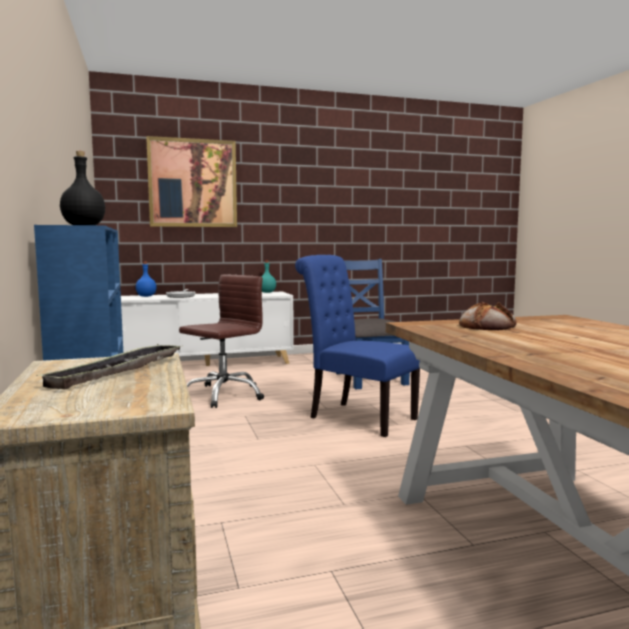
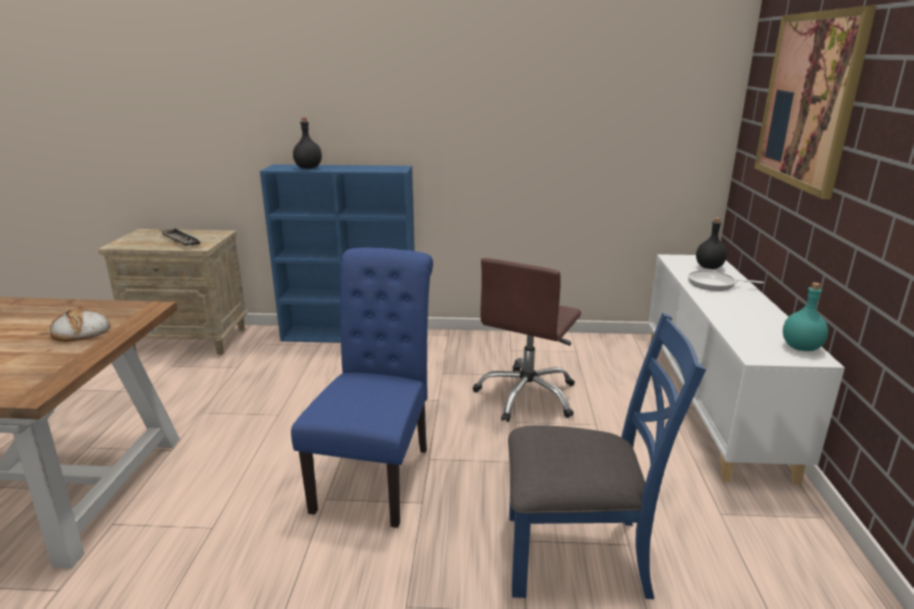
camera: 110 degrees right, 15 degrees up
(146, 296) = (709, 267): blue bottle -> black bottle
(223, 395) = (527, 396): brown office chair -> brown office chair turned 60 degrees clockwise
(356, 417) = (377, 473): blue chair -> blue chair turned 45 degrees counterclockwise

